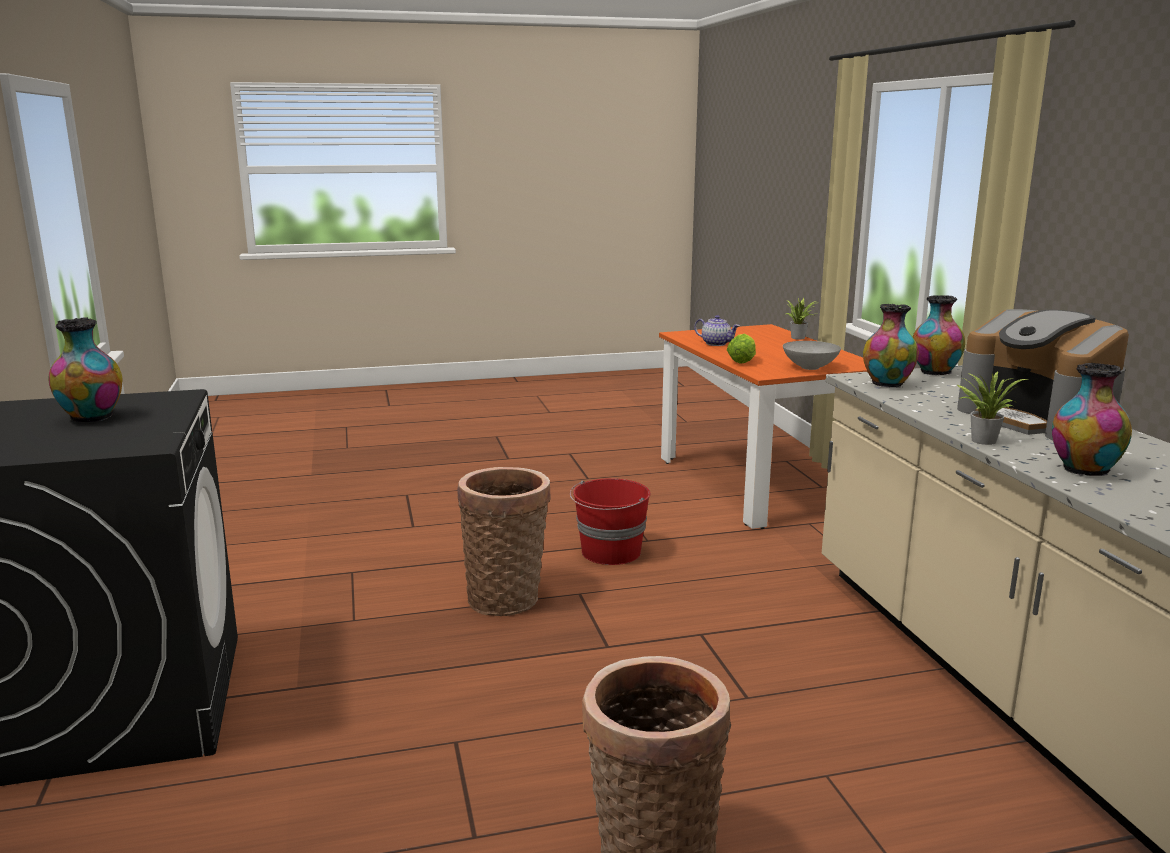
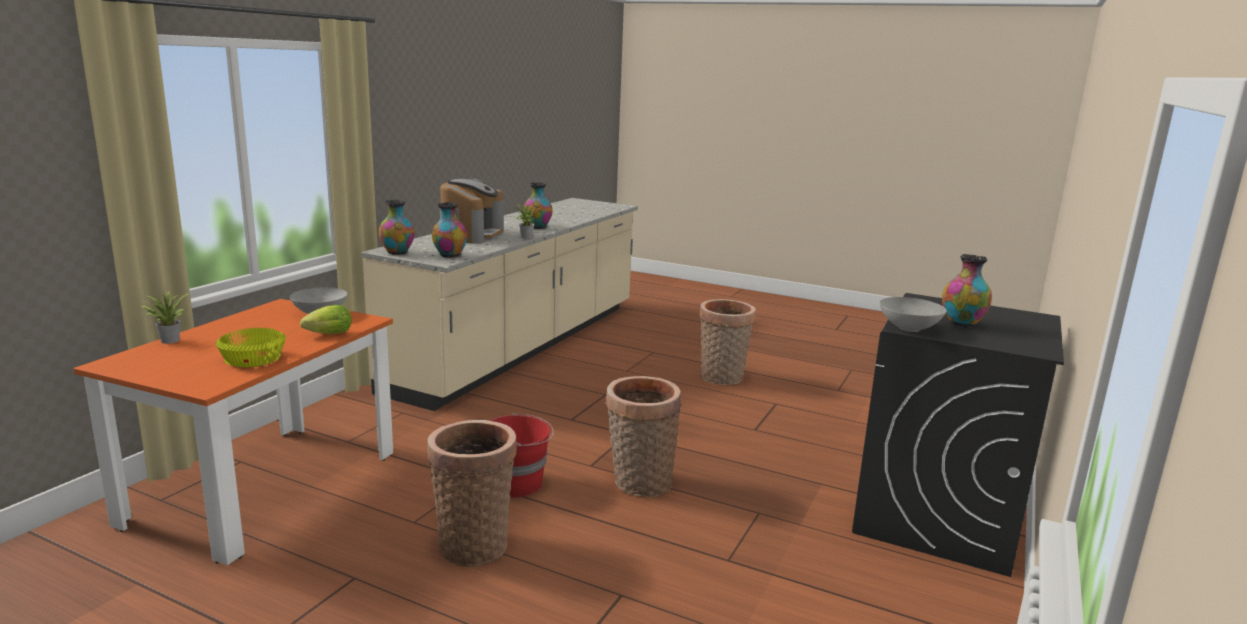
camera: 140 degrees left, 0 degrees up
(168, 397) = (910, 328): none -> grey bowl
(556, 512) = (474, 544): none -> basket
(716, 344) = (252, 359): teapot -> yellow bowl

